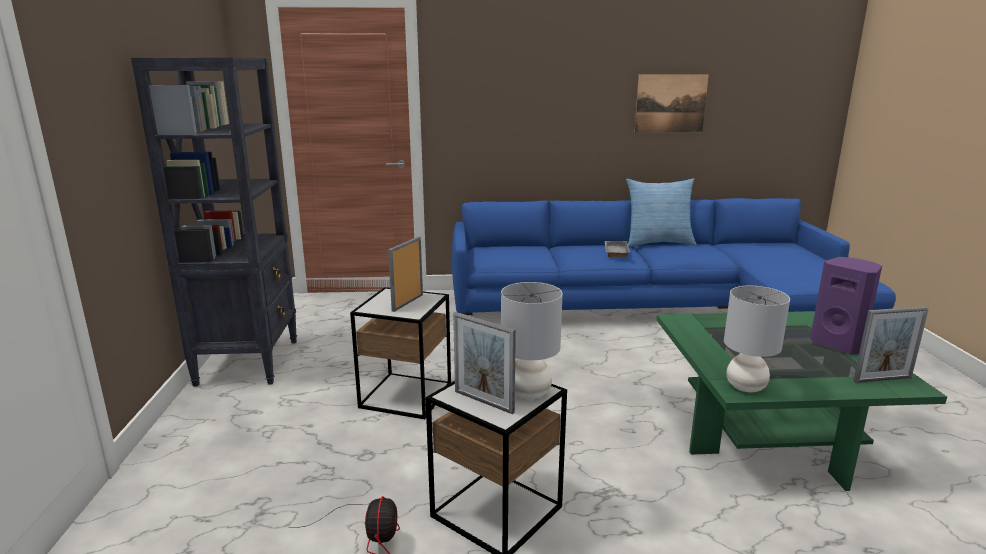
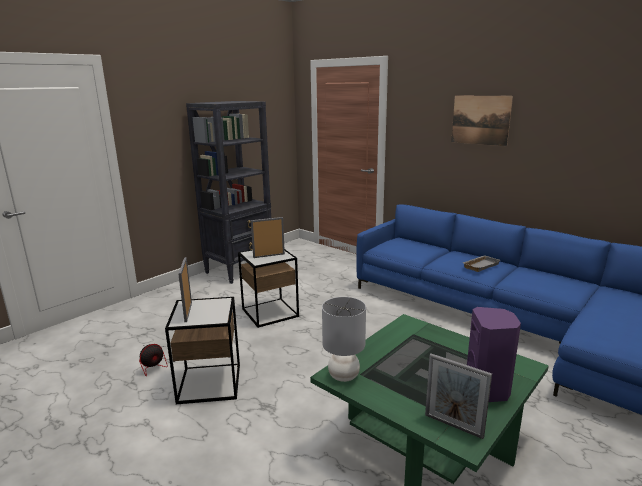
camera: 45 degrees right, 0 degrees up
(529, 393) = (211, 317): grey table lamp -> none
(657, 243) = (540, 269): pillow -> none
(670, 103) = (583, 144): picture -> picture (480, 120)

